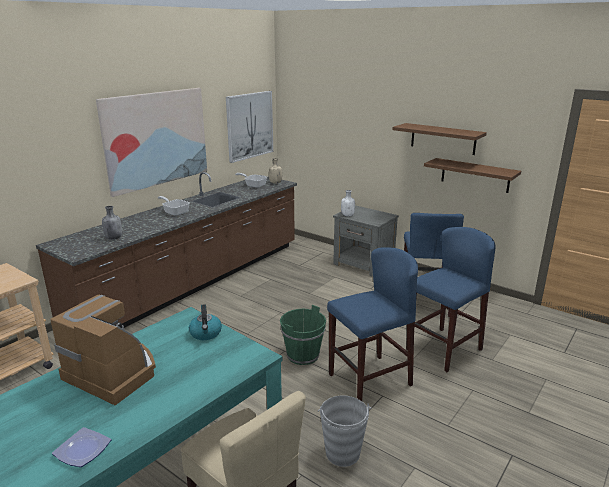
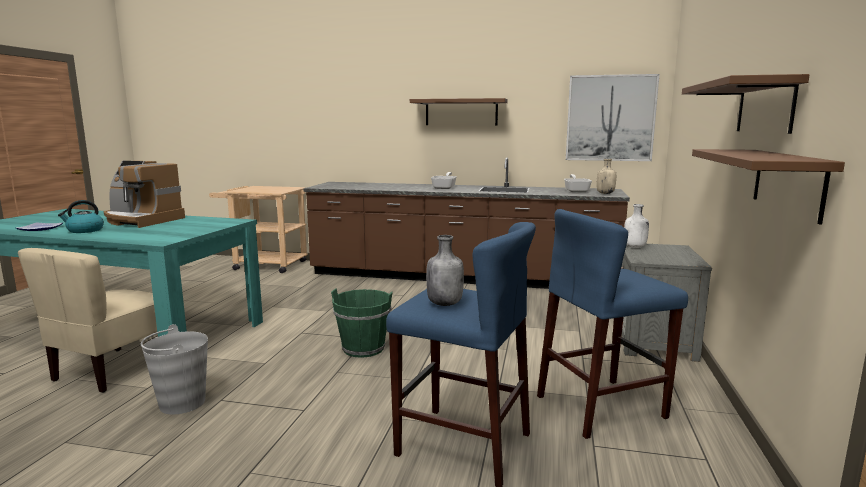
camera: 65 degrees right, 10 degrees down
(113, 238) = (360, 187): grey bottle -> grey bottle (445, 303)
(113, 372) = (141, 220): coffee machine -> coffee machine turned 105 degrees clockwise
(156, 139) = (461, 112): picture -> brown shelf
(206, 333) = (205, 227): kettle -> kettle (84, 230)
(369, 379) = (336, 395): blue stool -> none

